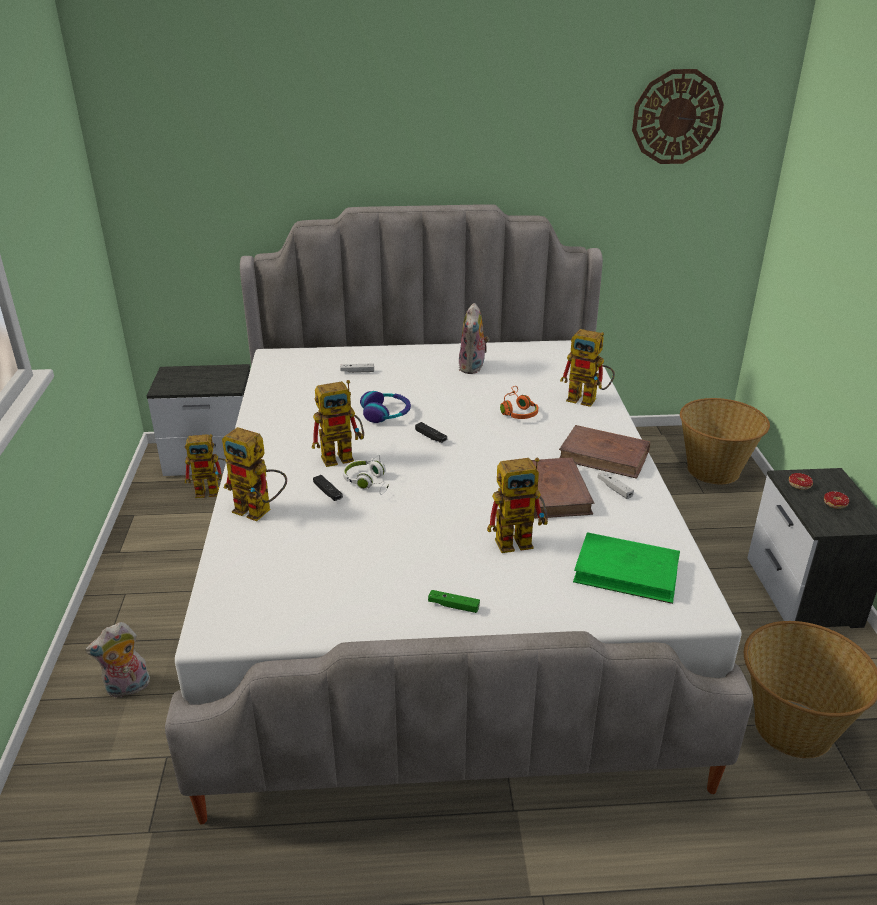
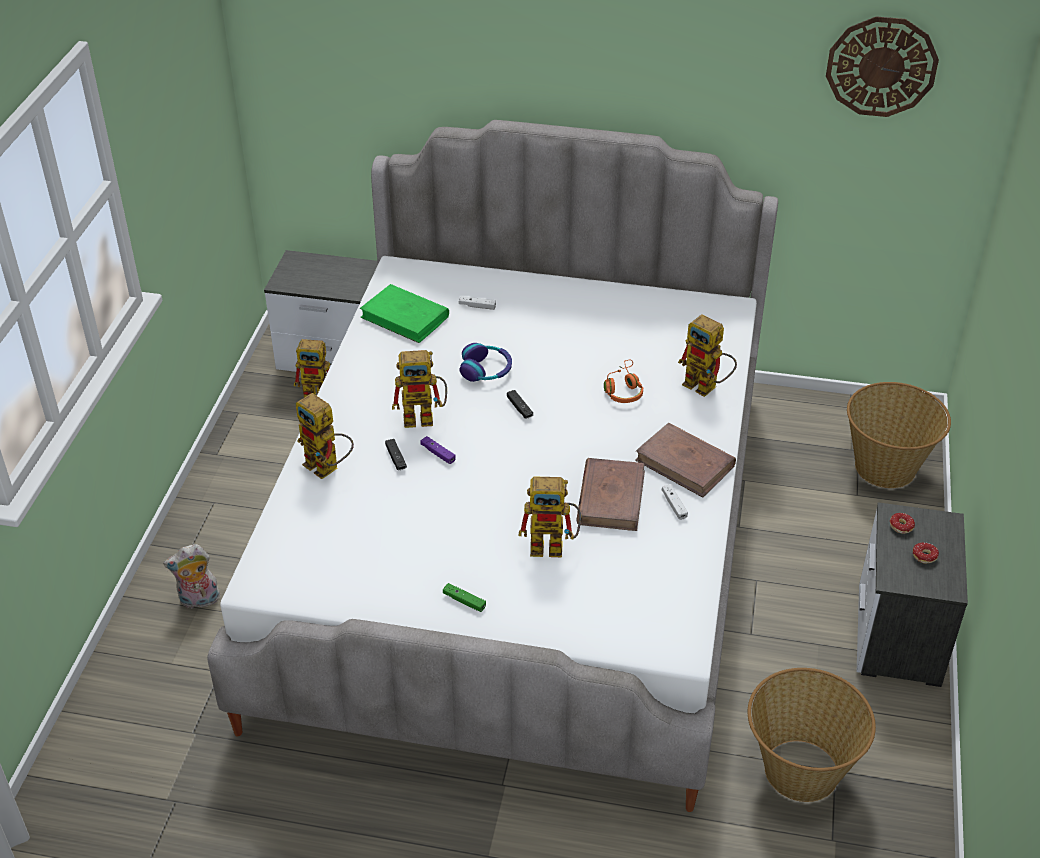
camera: 15 degrees right, 10 degrees up
(368, 482) = (438, 453): white headphones -> purple game controller
(473, 368) = (603, 321): plush toy -> none
(627, 572) = (636, 599): green book -> green book (405, 317)

